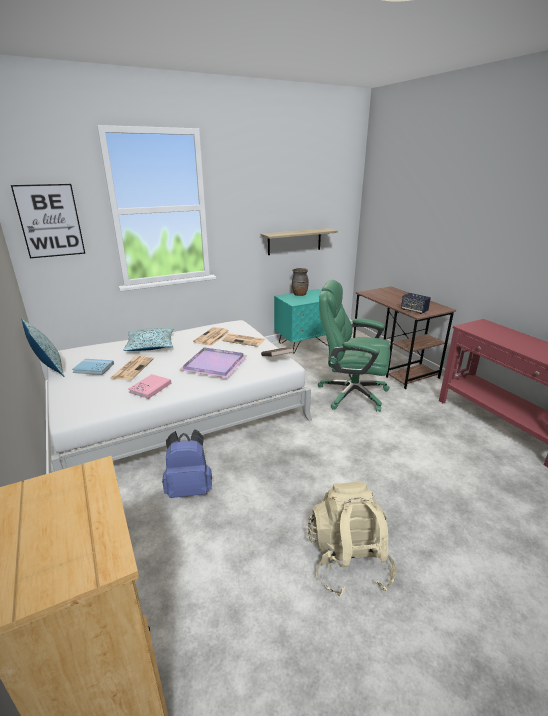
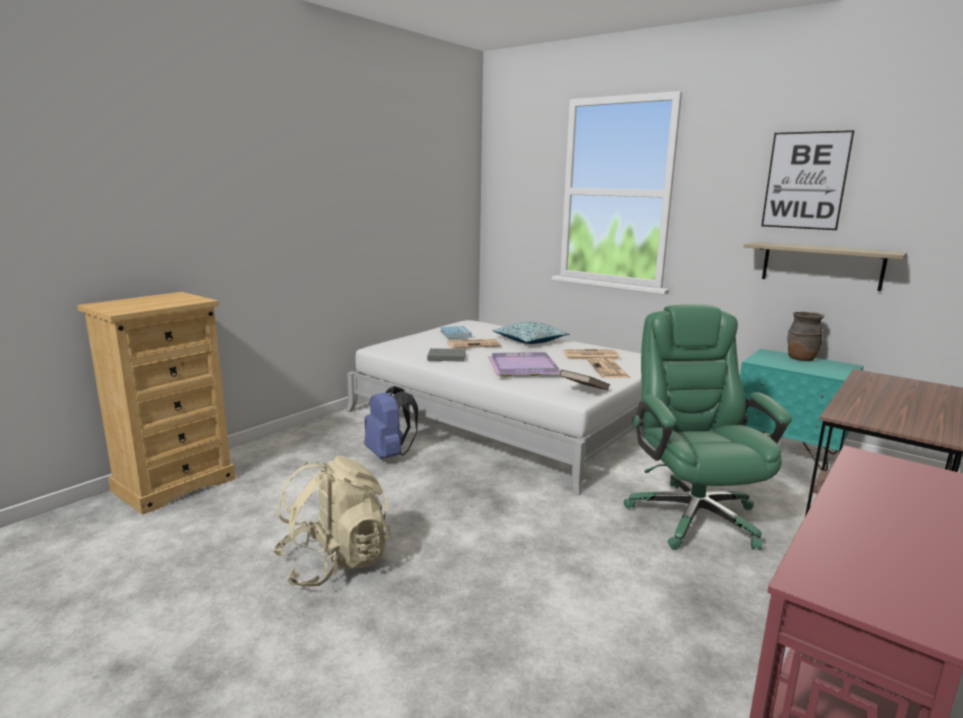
camera: 65 degrees right, 10 degrees down
(49, 369) = (440, 325): pillow -> none
(50, 221) = (513, 195): picture -> picture (805, 180)
(150, 388) = (446, 357): pink book -> grey book
(414, 310) = (858, 412): speaker -> none

